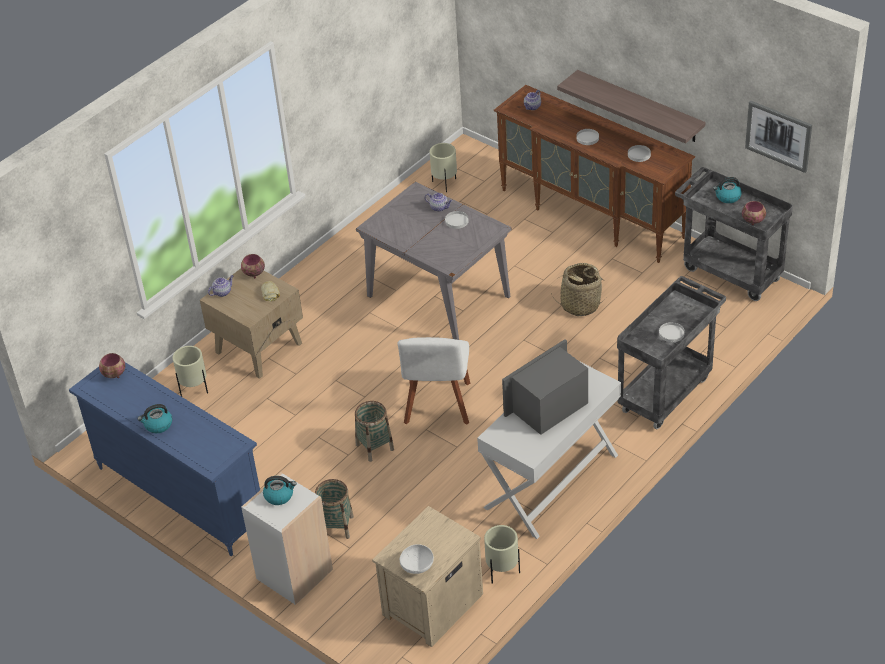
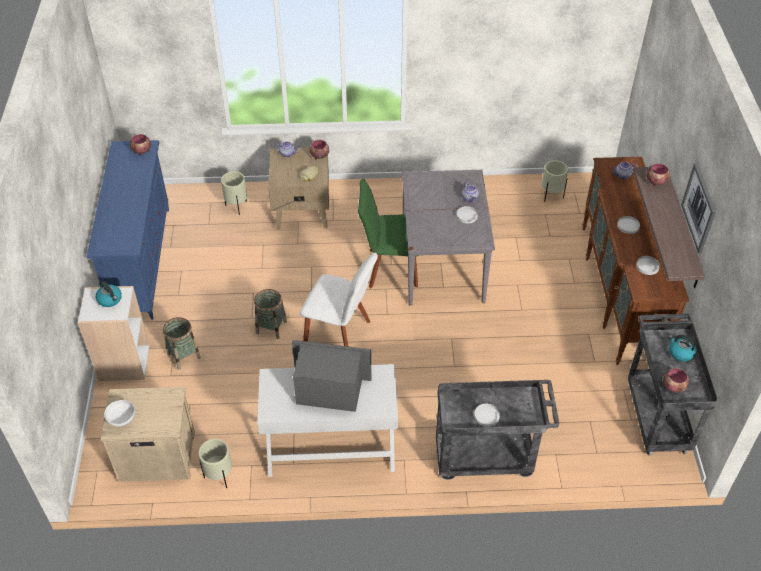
camera: 45 degrees right, 5 degrees up
(158, 425) = (114, 199): kettle -> none
(401, 331) = (389, 268): none -> green chair
(437, 406) = (340, 334): white chair -> white chair turned 120 degrees counterclockwise
(580, 305) = (520, 347): basket -> none
(586, 84) = (656, 181): none -> bowl
(778, 135) = (734, 331): picture -> picture (699, 208)

